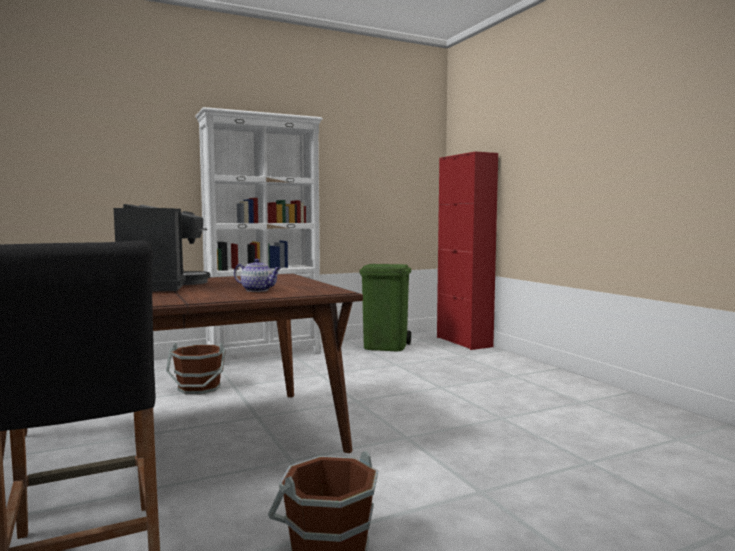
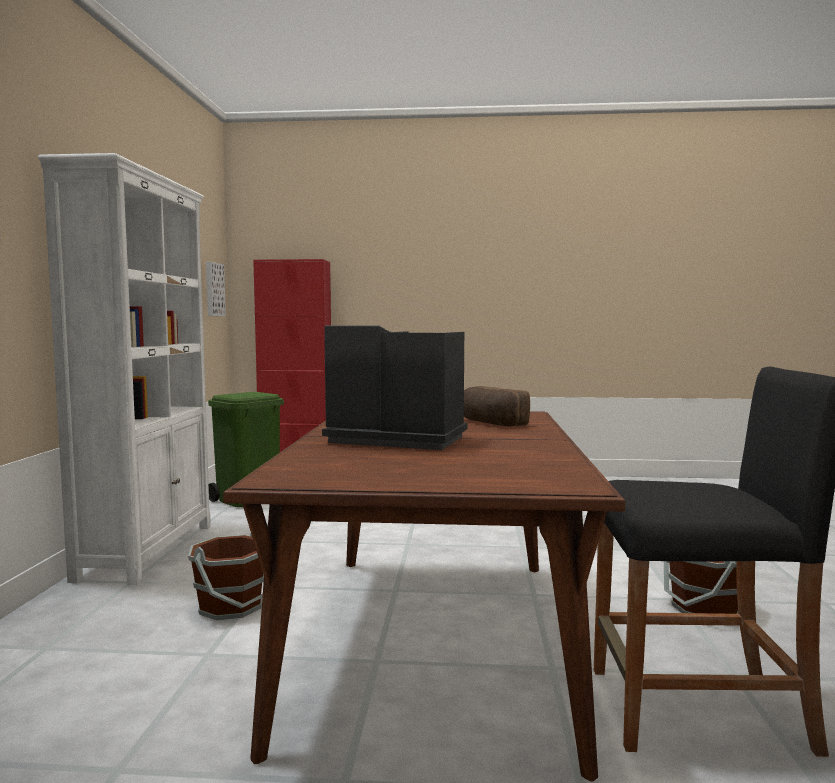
camera: 60 degrees left, 0 degrees up
(258, 290) = (490, 423): teapot -> bread
(416, 184) = (213, 289): none -> picture

